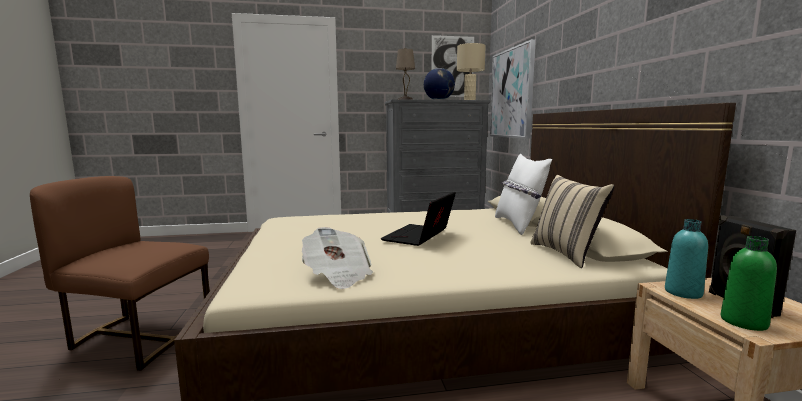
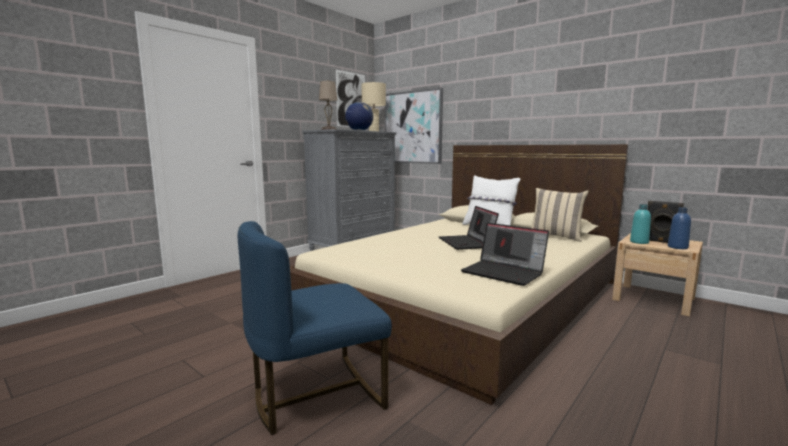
camera: 40 degrees left, 0 degrees up
(138, 337) = (316, 395): brown chair -> blue chair
(337, 275) = (504, 272): newspaper -> laptop
(743, 322) = (677, 247): green bottle -> blue bottle

